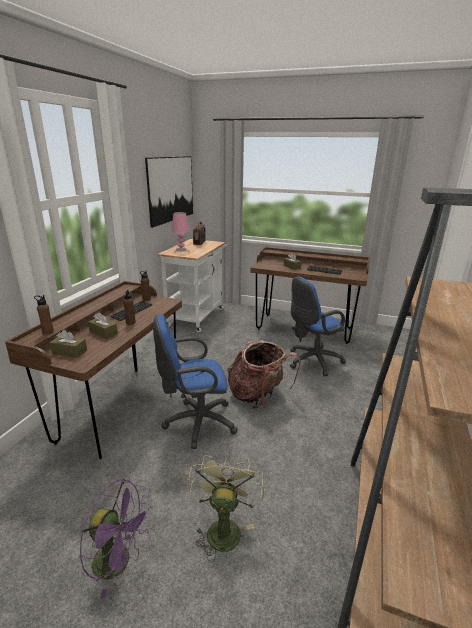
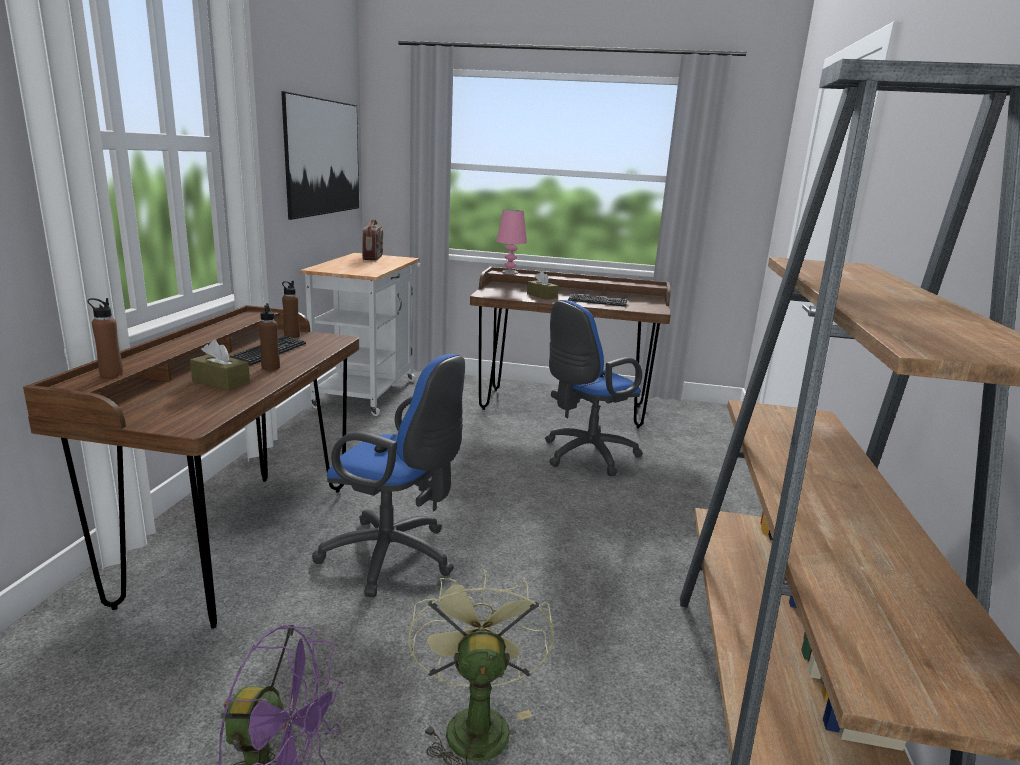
camera: 10 degrees left, 5 degrees down
(69, 352) = (159, 409): brown tissue box -> none
(181, 249) = (342, 265): pink table lamp -> pink table lamp (510, 272)
(196, 423) = (395, 558): blue office chair -> blue office chair turned 135 degrees counterclockwise
(258, 395) = (501, 509): backpack -> none

